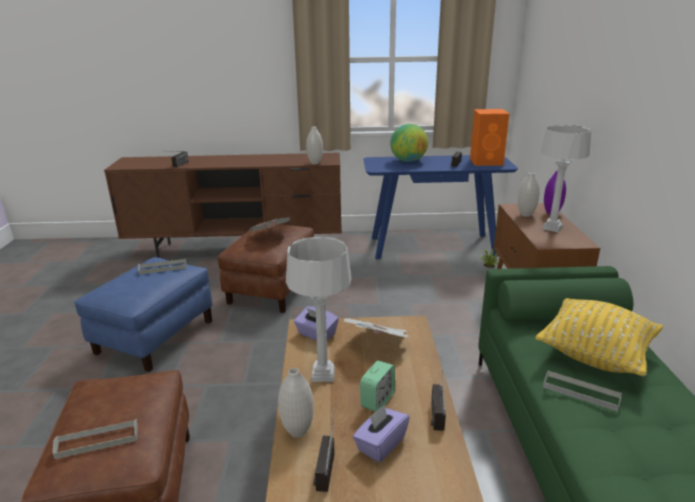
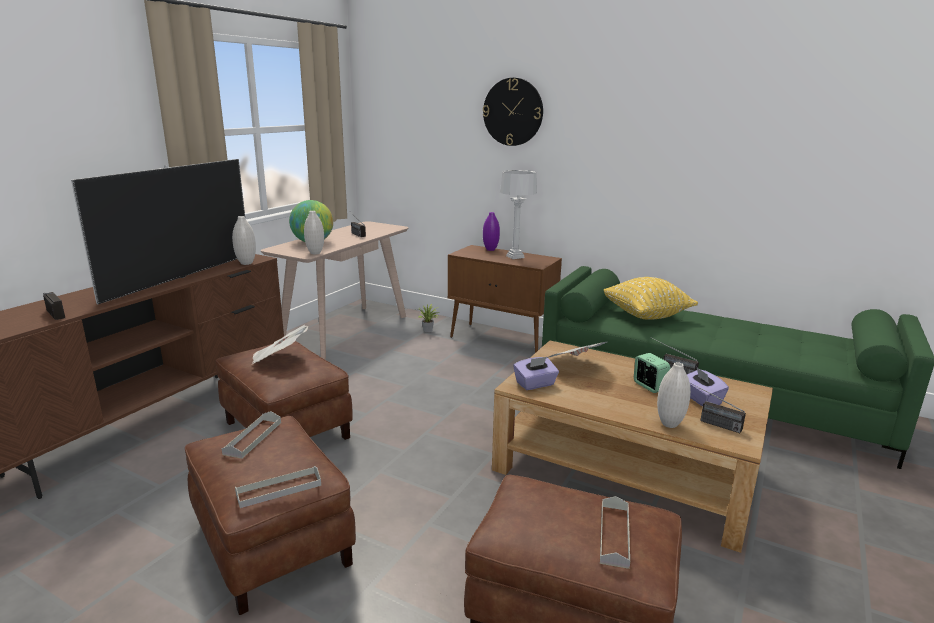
camera: 60 degrees left, 5 degrees down
(155, 336) = (271, 544): blue ottoman -> brown ottoman
(267, 161) = (182, 277): none -> television
(322, 374) = (599, 396): grey table lamp -> none
(432, 246) = (345, 330): blue console table -> beige console table
(487, 162) = (374, 228): orange speaker -> none
(525, 215) = (482, 255): white vase -> white vase (315, 253)
(581, 392) = (681, 330): grey tray -> grey tray (279, 489)
(604, 53) = (513, 112): none -> wall clock

